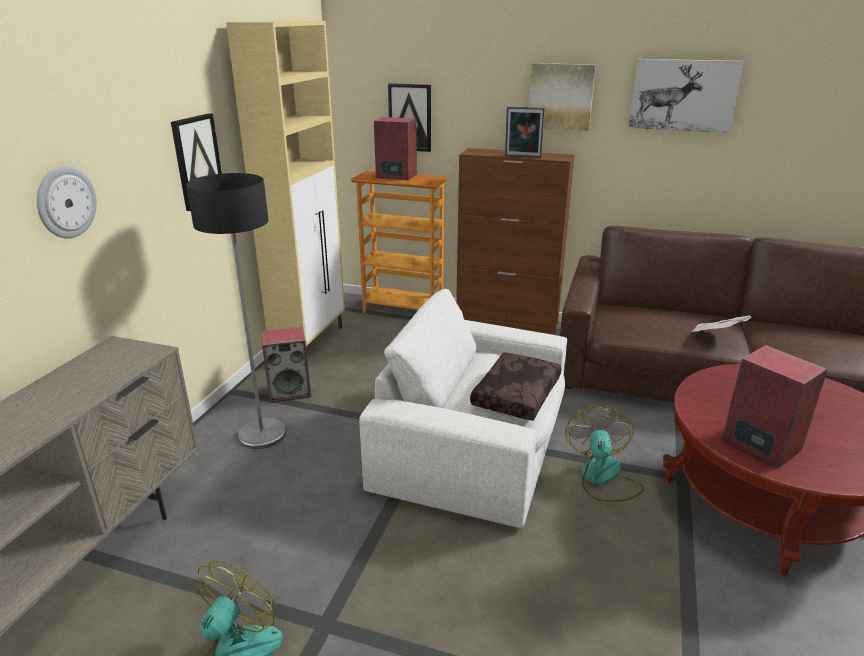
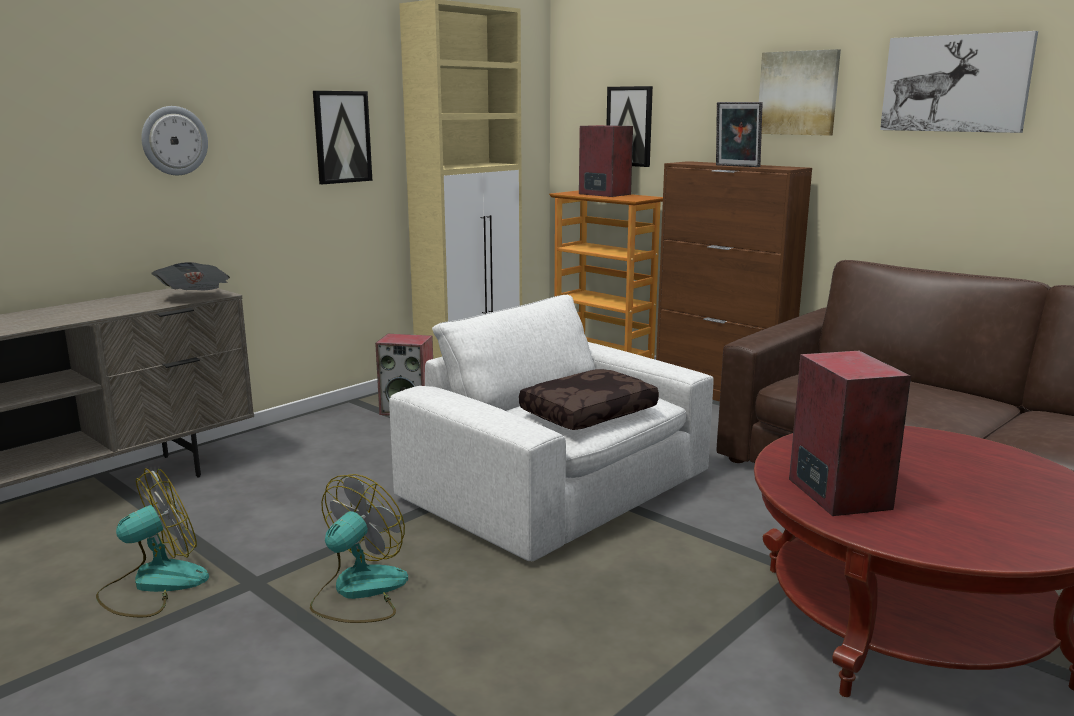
camera: 25 degrees right, 10 degrees down
(262, 434) = (346, 436): floor lamp -> none
(603, 478) = (687, 548): fan -> fan (358, 591)
(716, 336) = (937, 406): newspaper -> newspaper (195, 297)

